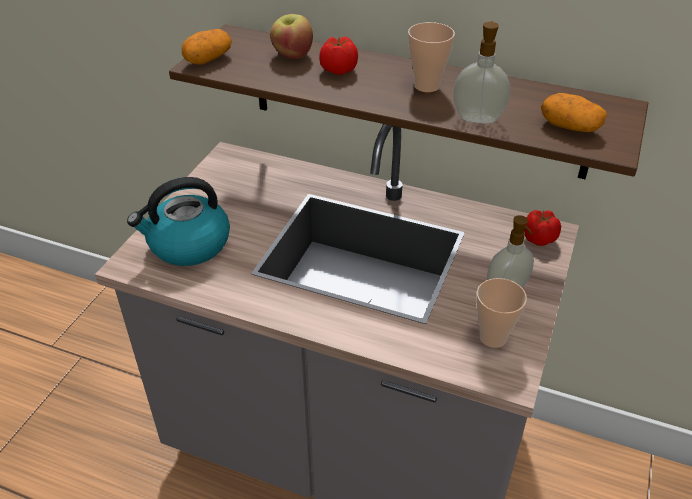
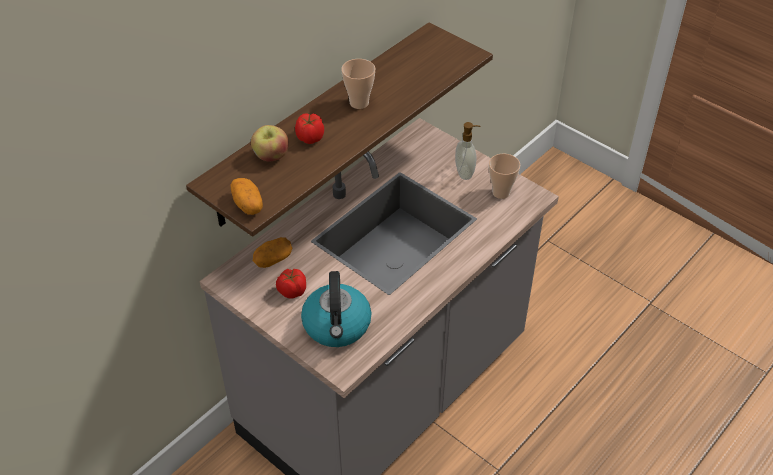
camera: 70 degrees left, 5 degrees up
(477, 118) = (411, 93): soap dispenser -> none
(538, 238) = (423, 140): tomato -> tomato (291, 291)
(569, 127) = (441, 61): potato -> potato (273, 260)

